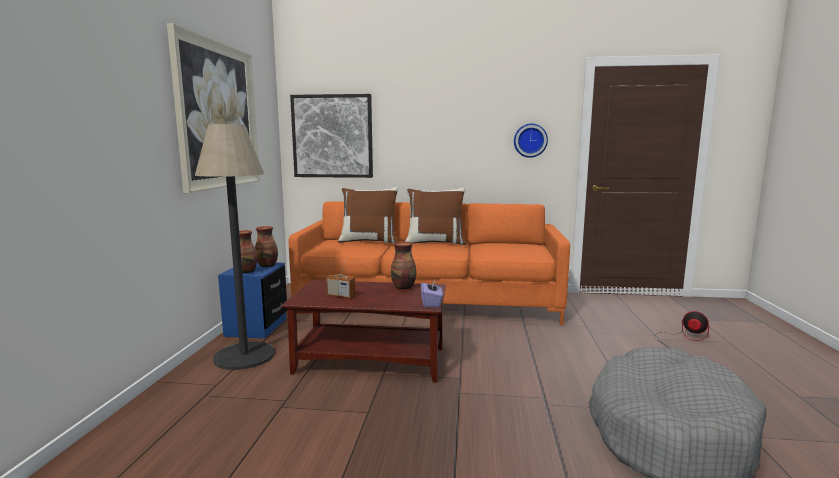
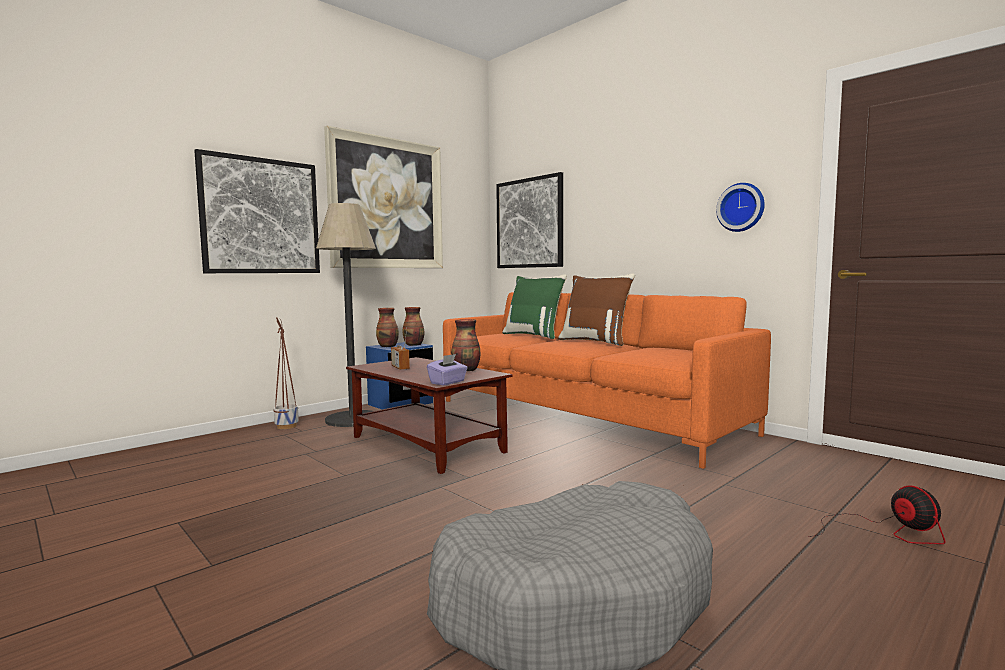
camera: 40 degrees right, 5 degrees down
(121, 136) = (261, 216): none -> picture
(186, 385) = (287, 426): none -> planter
(369, 241) = (534, 335): brown pillow -> green pillow

